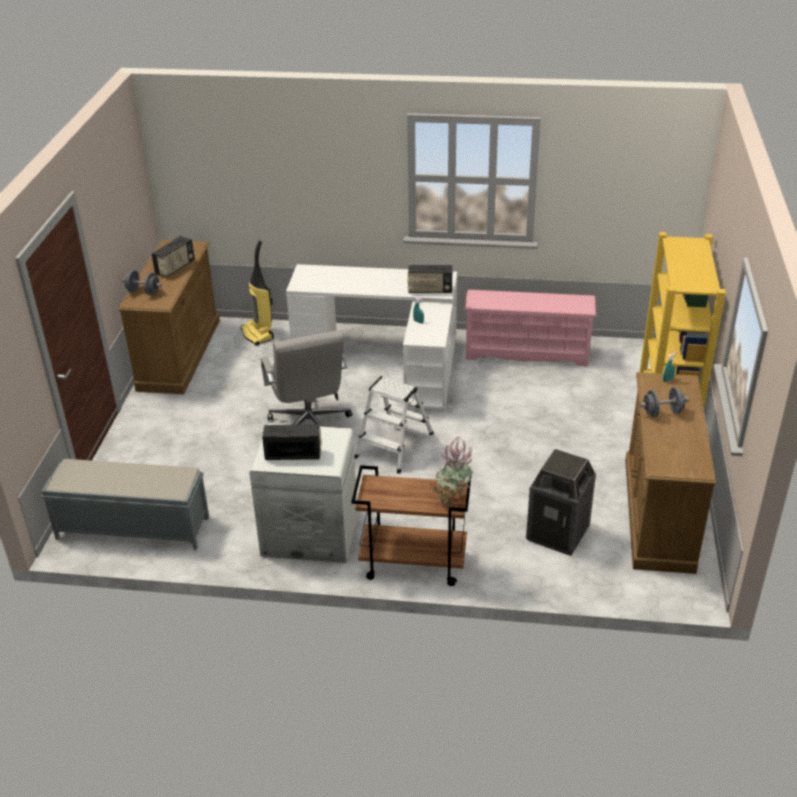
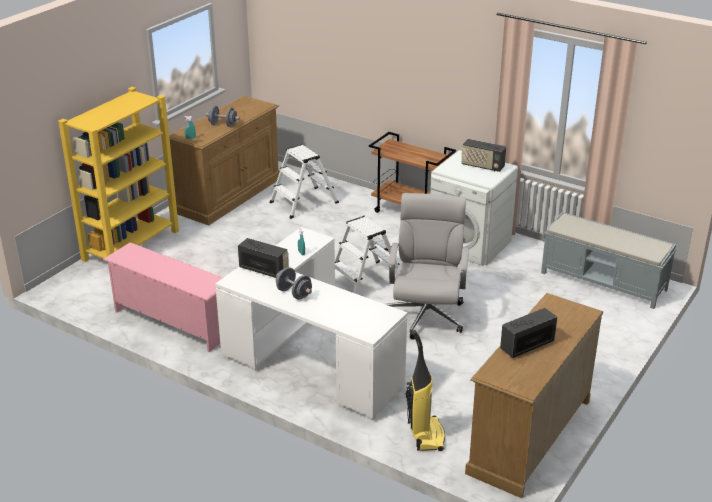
camera: 155 degrees left, 5 degrees down
(143, 292) = (572, 322): grey dumbbell -> grey dumbbell (294, 293)
(451, 499) = (390, 146): potted plant -> none
(558, 533) = (304, 202): trash can -> white step ladder

